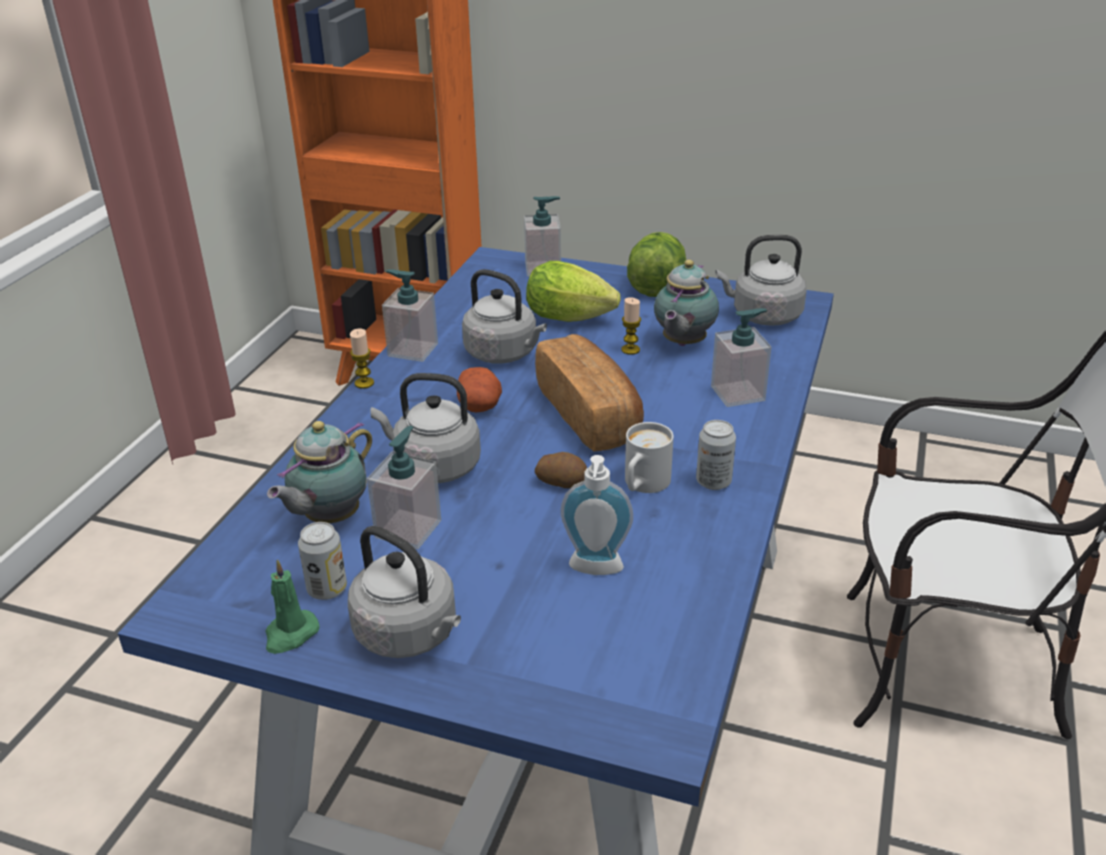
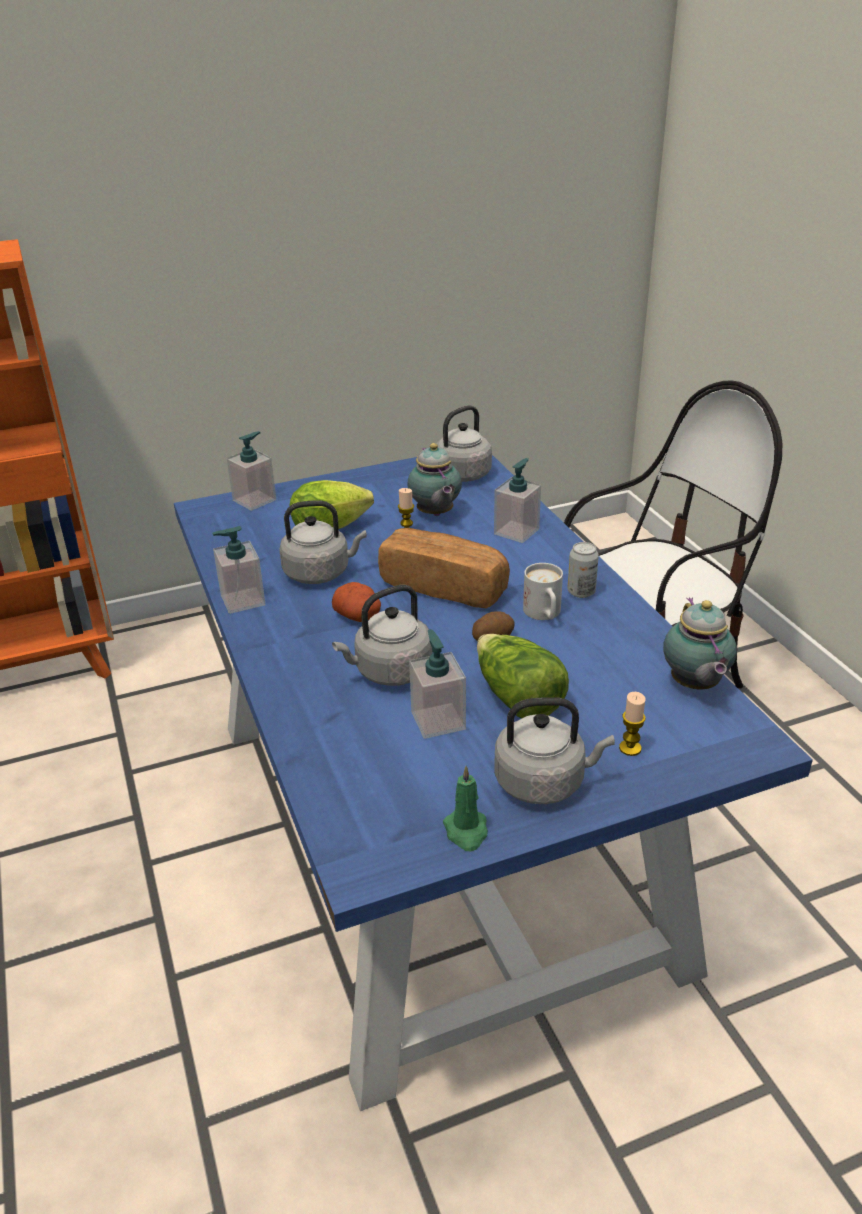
camera: 40 degrees left, 0 degrees up
(327, 589) = (444, 789): can -> none
(329, 518) = (369, 745): teapot -> teapot (694, 686)
(364, 383) = (241, 641): candle -> candle (630, 748)
(595, 571) = (593, 679): soap dispenser -> none
(655, 284) = (356, 480): lettuce -> lettuce (517, 697)

